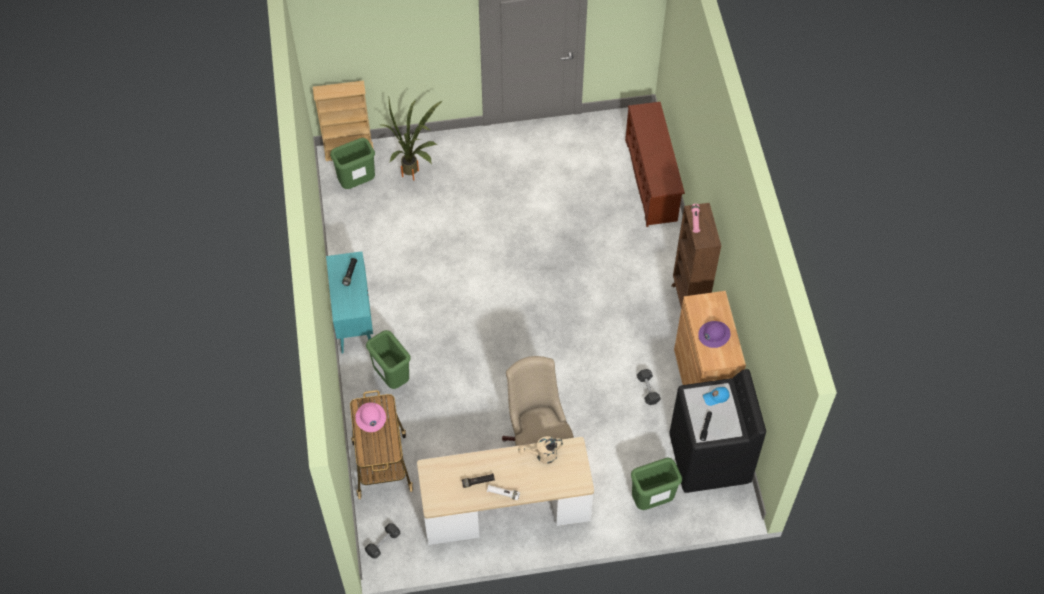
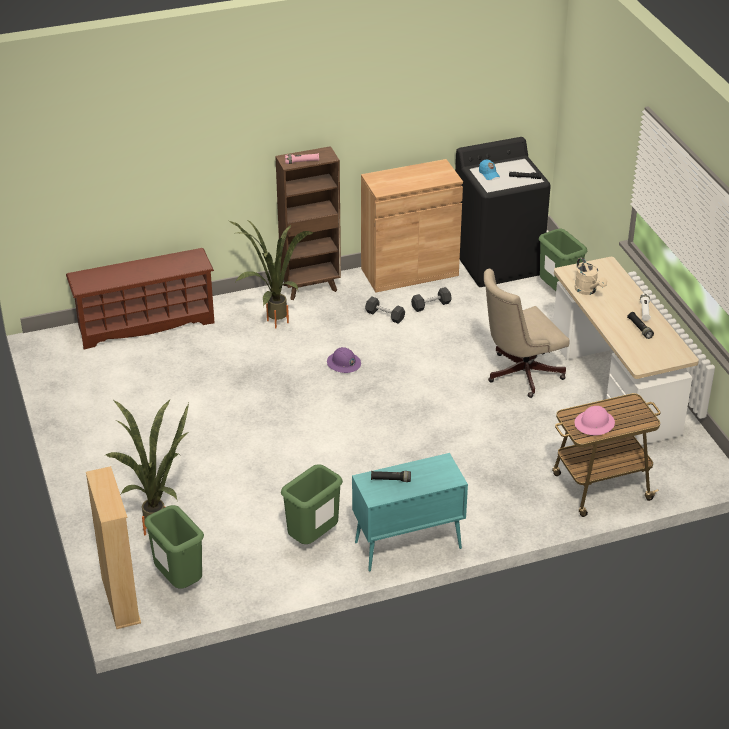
camera: 100 degrees left, 20 degrees down
(383, 543) = (697, 471): black dumbbell -> black dumbbell (385, 315)
(391, 378) = (481, 497): green trash can -> green trash can (313, 539)
(640, 266) = (271, 323): none -> potted plant
(714, 334) = (417, 177): purple hard hat -> purple hard hat (343, 363)

